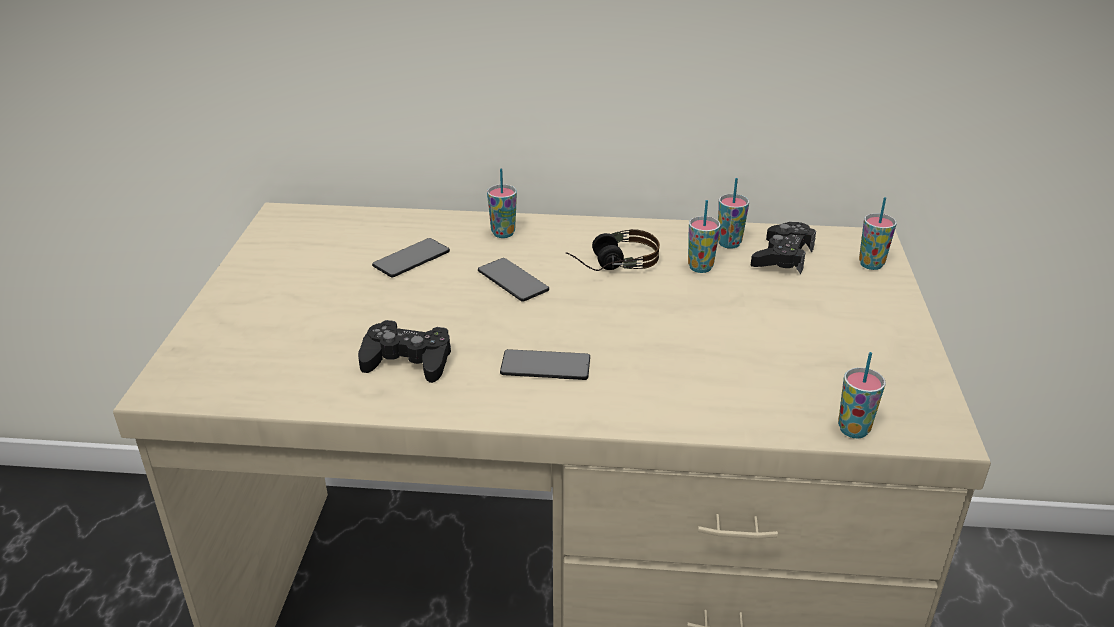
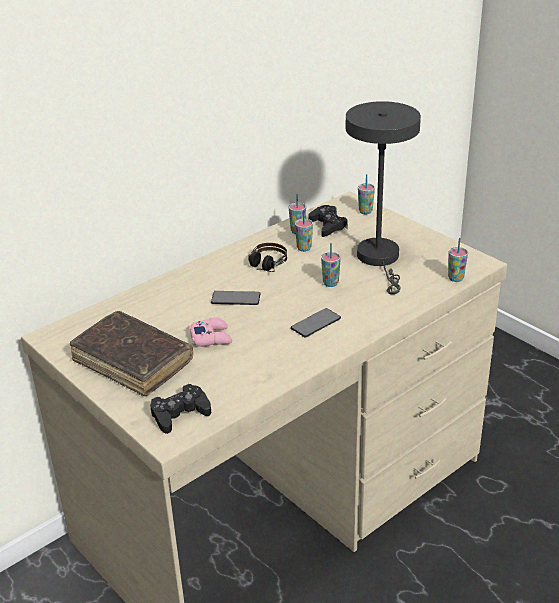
camera: 45 degrees left, 0 degrees up
(294, 285) = (132, 362): none -> brown book
(407, 360) = (255, 357): black game controller -> black game controller (180, 414)
(408, 308) = (211, 337): none -> pink game controller
(411, 259) = (168, 317): phone -> none
(503, 233) = (189, 281): cup -> cup (330, 283)
(781, 337) = (380, 259): none -> grey table lamp

